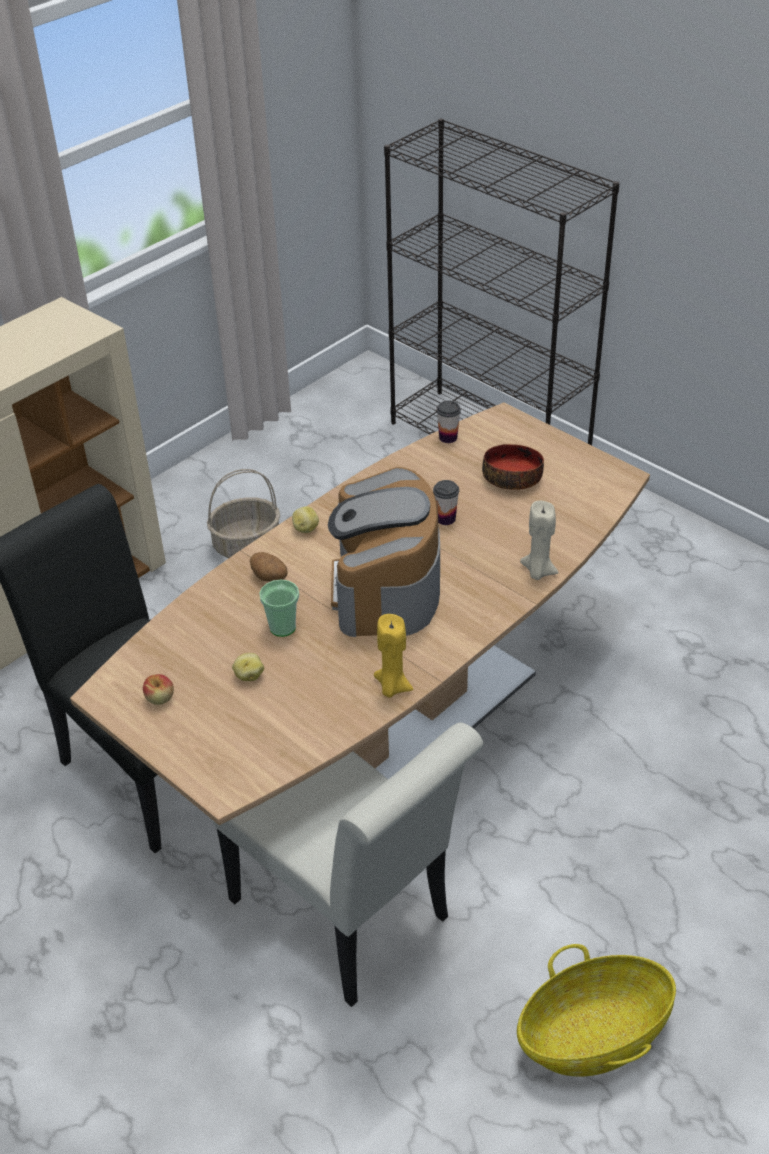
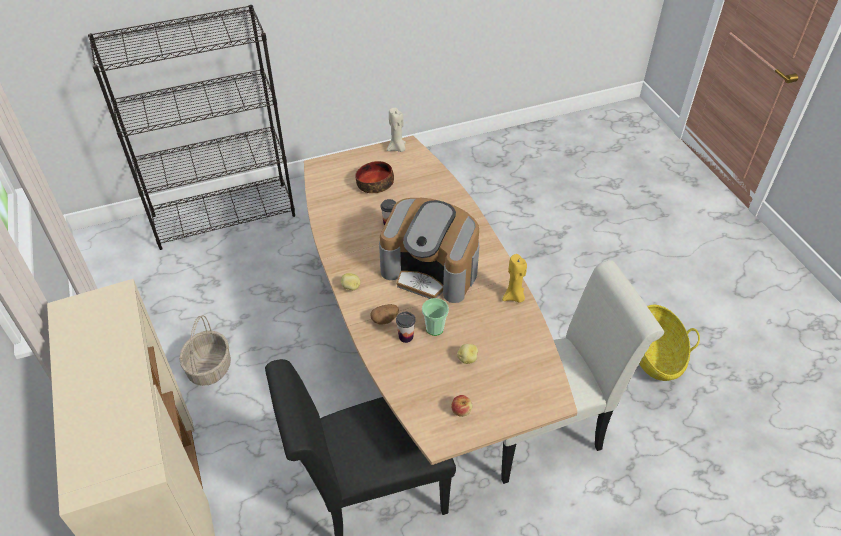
camera: 65 degrees left, 5 degrees up
(448, 437) = (317, 194): cup -> cup (406, 337)
(538, 571) = (460, 205): beige candle -> beige candle (397, 148)

